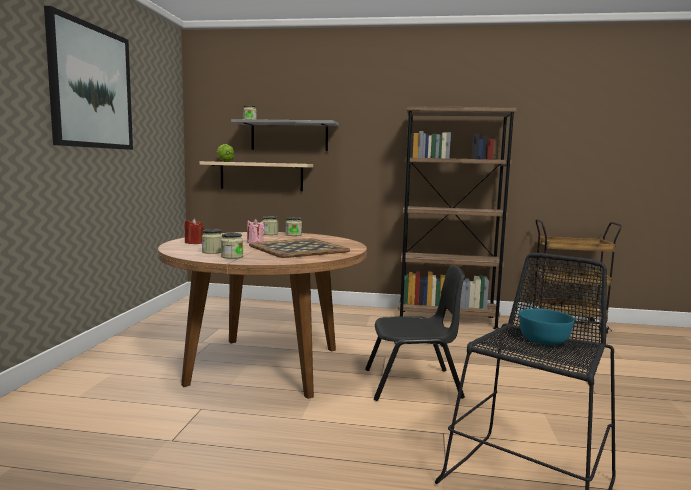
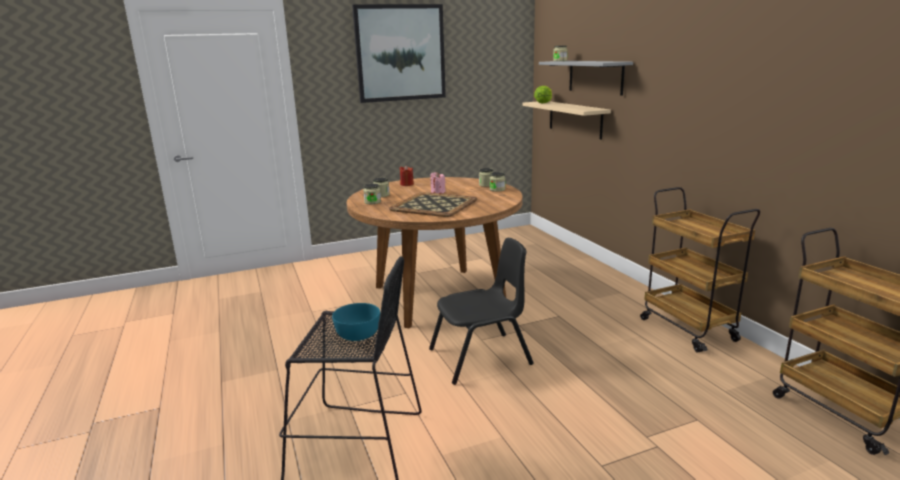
camera: 60 degrees right, 10 degrees up
(413, 384) = (481, 357): black chair -> black chair turned 75 degrees counterclockwise
(447, 319) = (688, 330): brown bookcase -> brown cart

